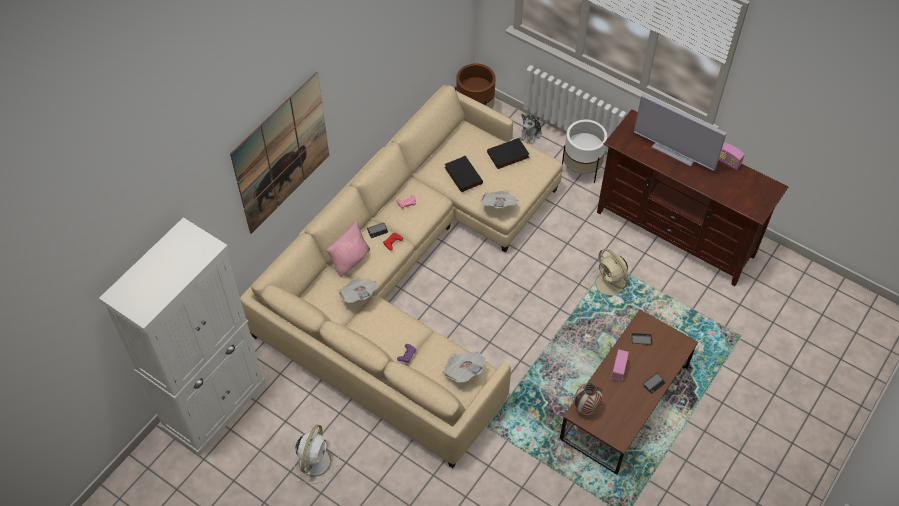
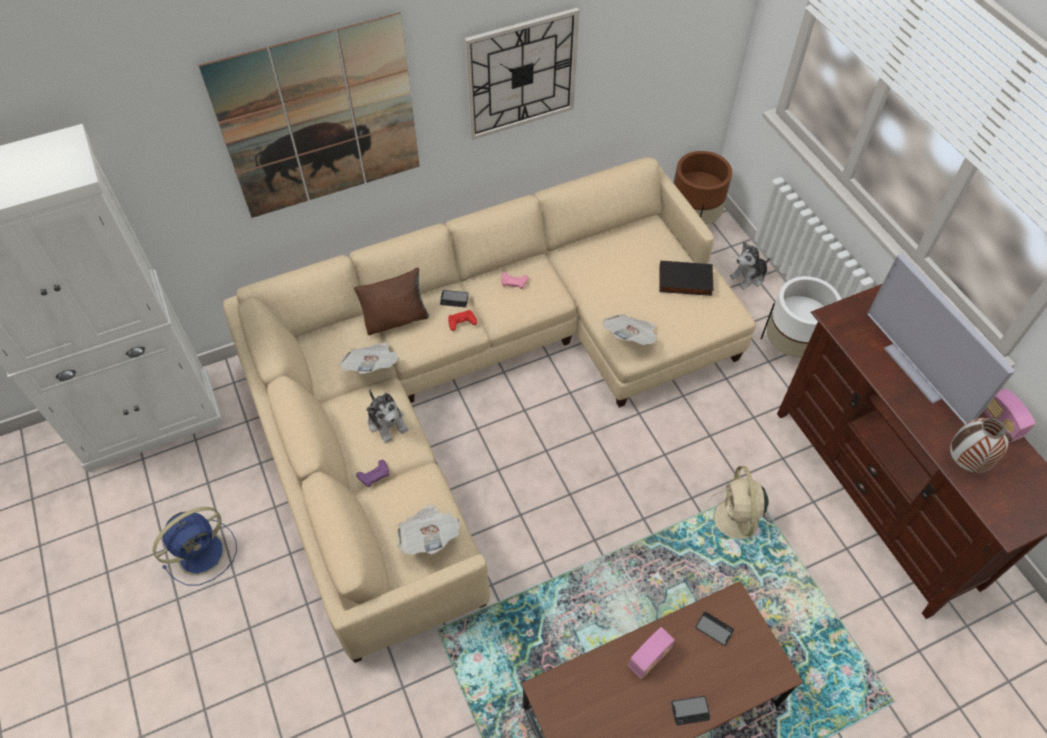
camera: 30 degrees right, 0 degrees up
(315, 460) = (203, 551): white fan -> blue fan
(350, 260) = (396, 319): pink pillow -> brown pillow
(372, 72) = (521, 74): none -> wall clock
(392, 322) = (387, 422): none -> plush toy
(462, 175) = (607, 280): black book -> none
(586, 409) = (561, 691): vase -> vase (963, 463)

